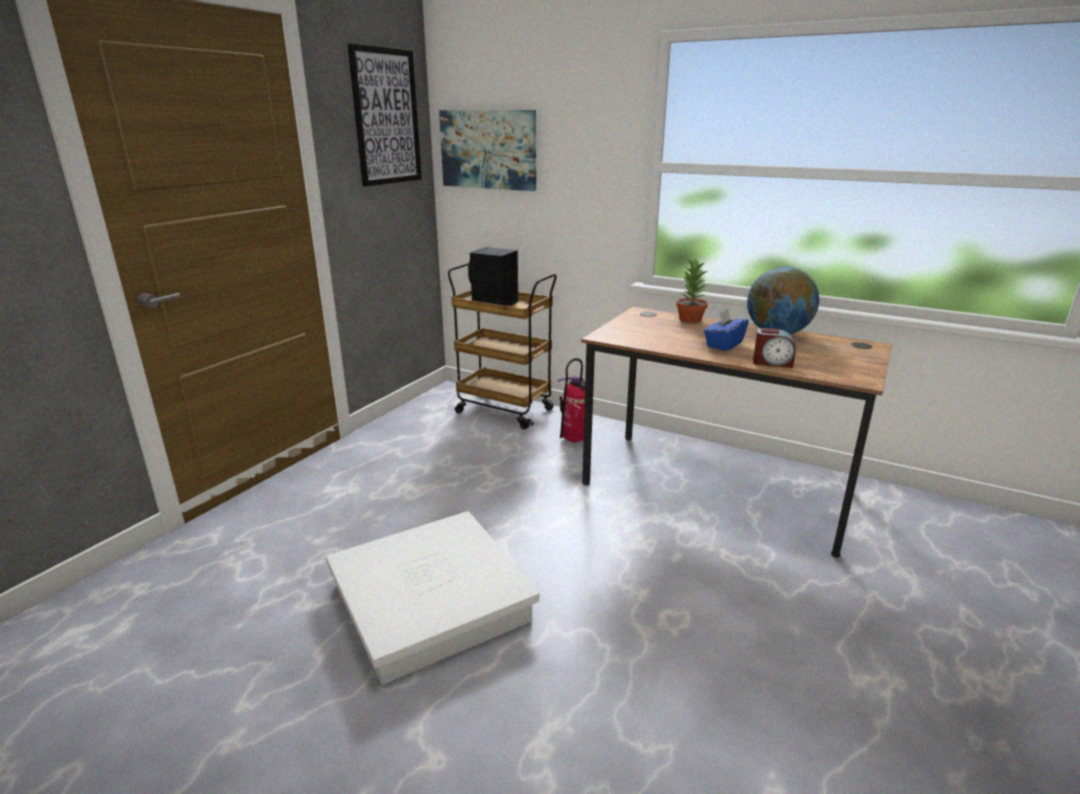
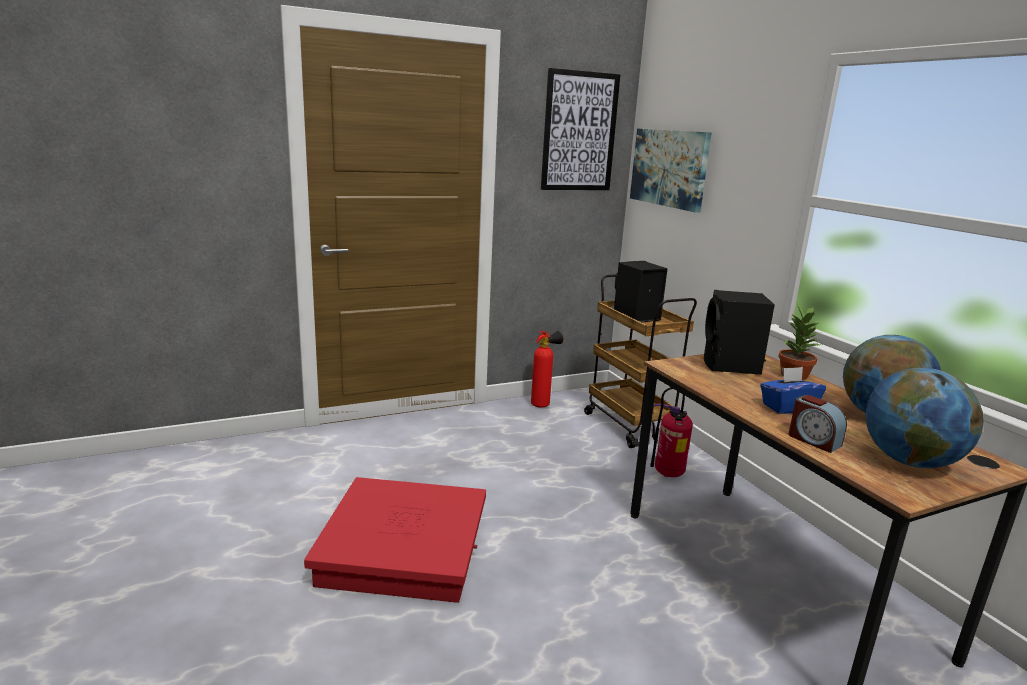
camera: 35 degrees right, 5 degrees down
(410, 417) = (543, 404): none -> fire extinguisher
(431, 603) = (403, 549): white storage box -> red storage box
(644, 324) = (731, 366): none -> black speaker
(834, 358) = (909, 461): none -> globe

